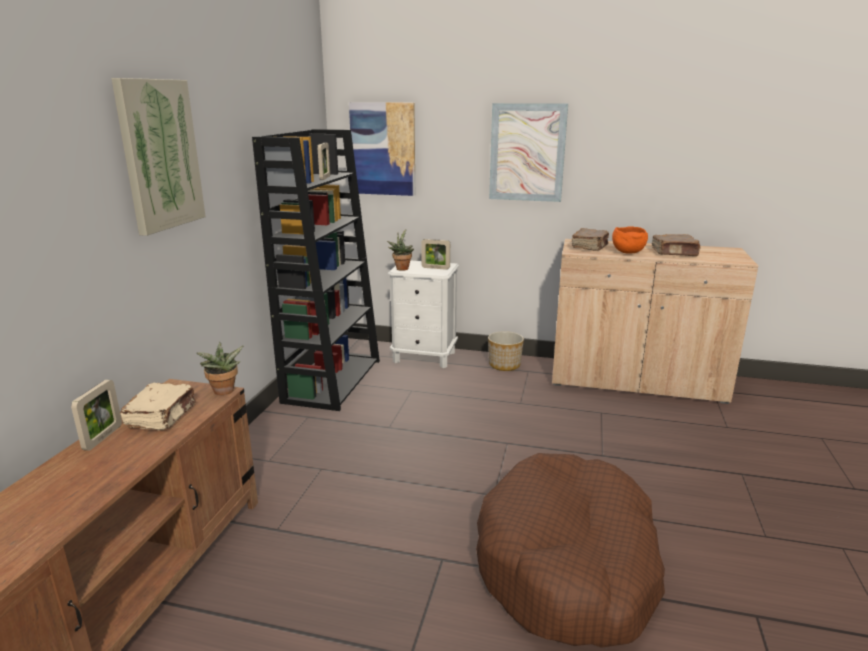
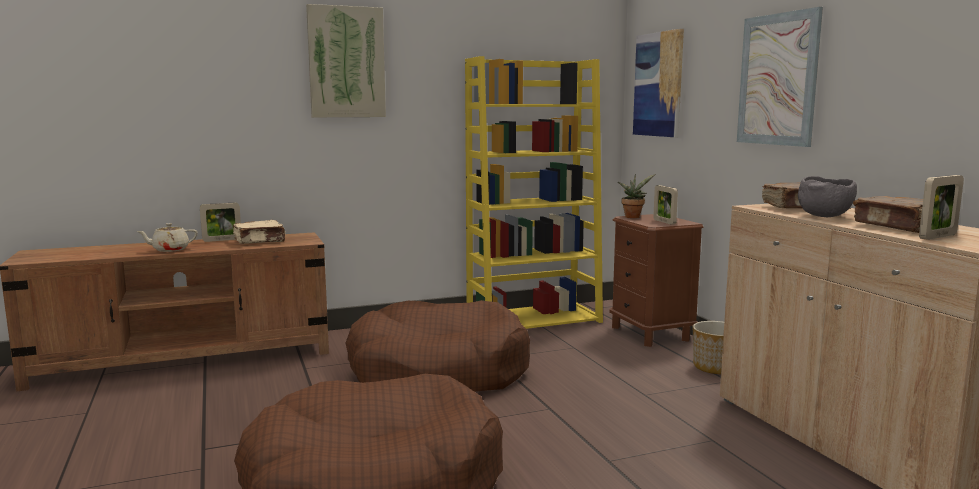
camera: 55 degrees right, 10 degrees down
(95, 484) = (169, 250): none -> beige teapot
(224, 392) = (310, 242): potted plant -> none
(325, 178) = (544, 103): picture frame -> picture frame (938, 236)
(332, 380) = (534, 319): black bookcase -> yellow bookcase
(384, 460) = (438, 371): none -> brown dog bed
(424, 357) = (650, 333): white nightstand -> brown nightstand
(627, 252) = (824, 216): orange bowl -> grey bowl

